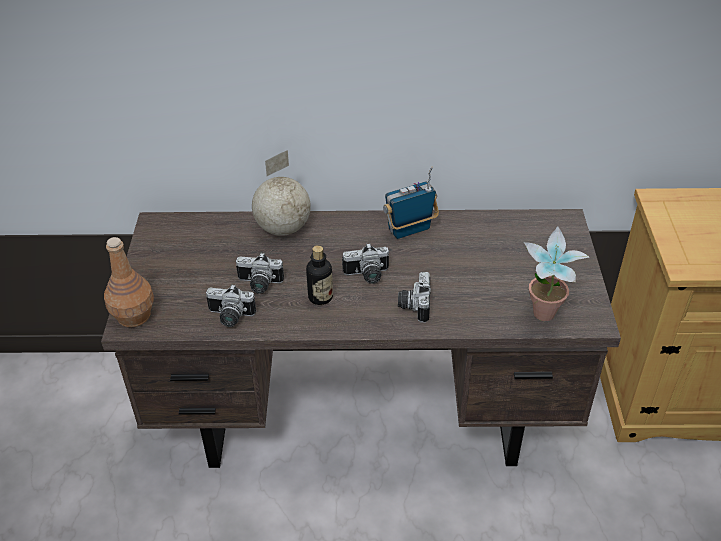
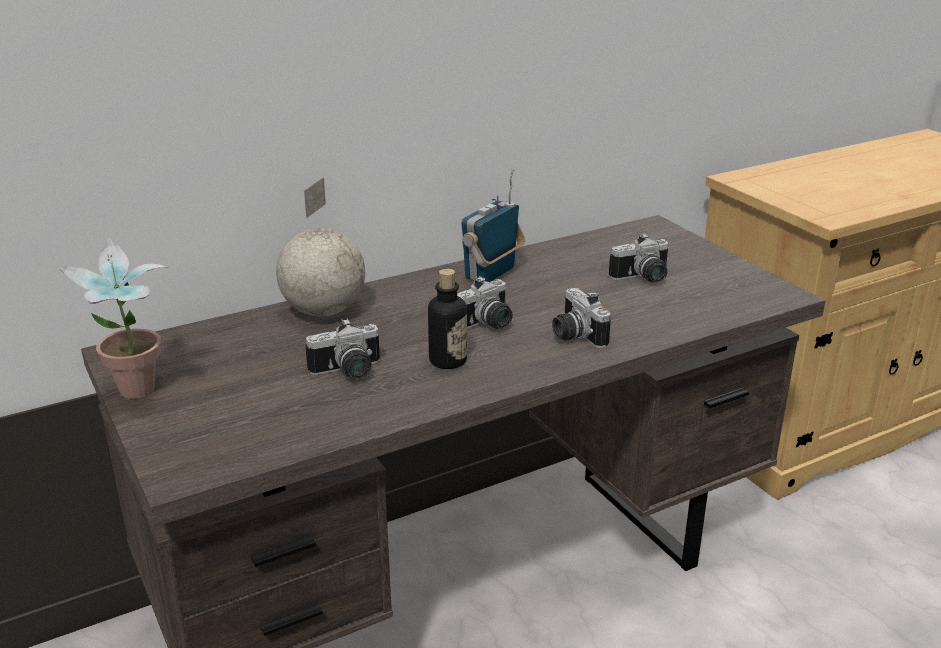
camera: 30 degrees left, 15 degrees down
(133, 316) = (181, 460): brown bottle -> none
(230, 317) = (340, 416): camera -> camera (643, 278)
(543, 319) = (731, 307): potted plant -> potted plant (136, 397)

